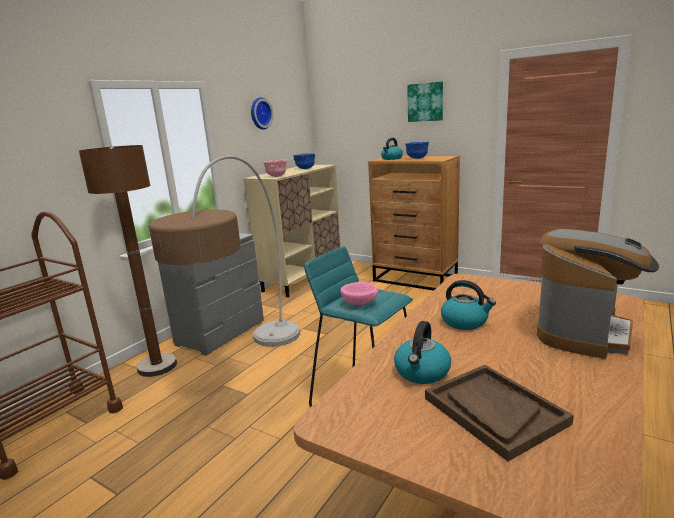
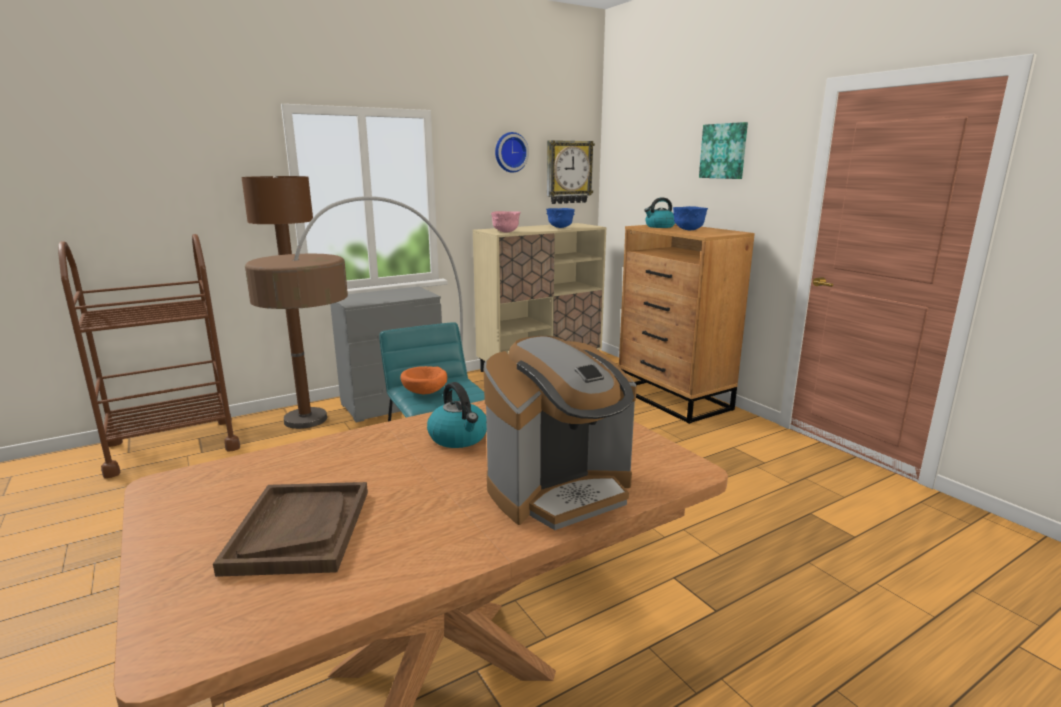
camera: 25 degrees right, 0 degrees up
(295, 126) = (568, 172): none -> wall clock
(360, 304) = (425, 393): pink bowl -> orange bowl
(422, 372) = (316, 472): kettle -> none

